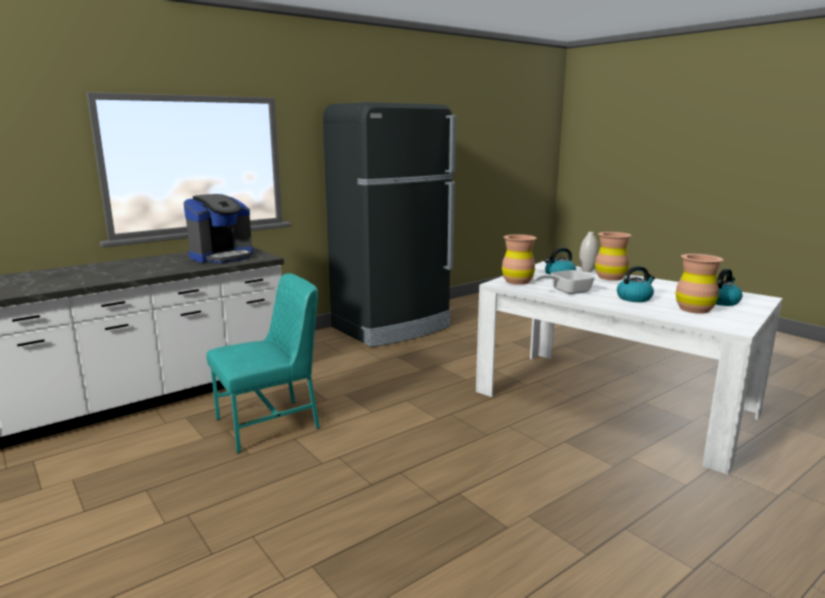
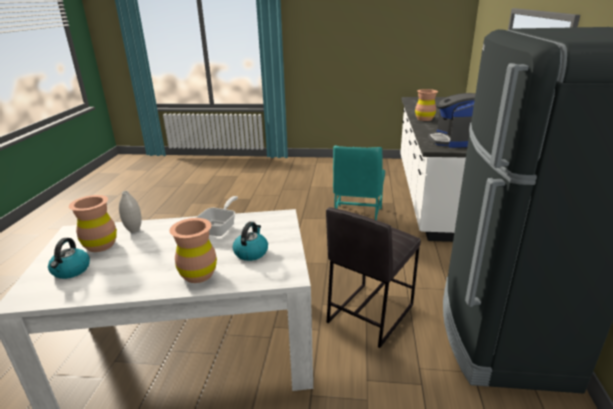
camera: 135 degrees right, 10 degrees up
(442, 361) = (369, 313): none -> grey stool
(517, 281) = (274, 225): brown vase -> brown vase (424, 119)
(587, 271) = (234, 280): white vase -> white vase (134, 230)
(634, 298) = (156, 241): kettle -> none

